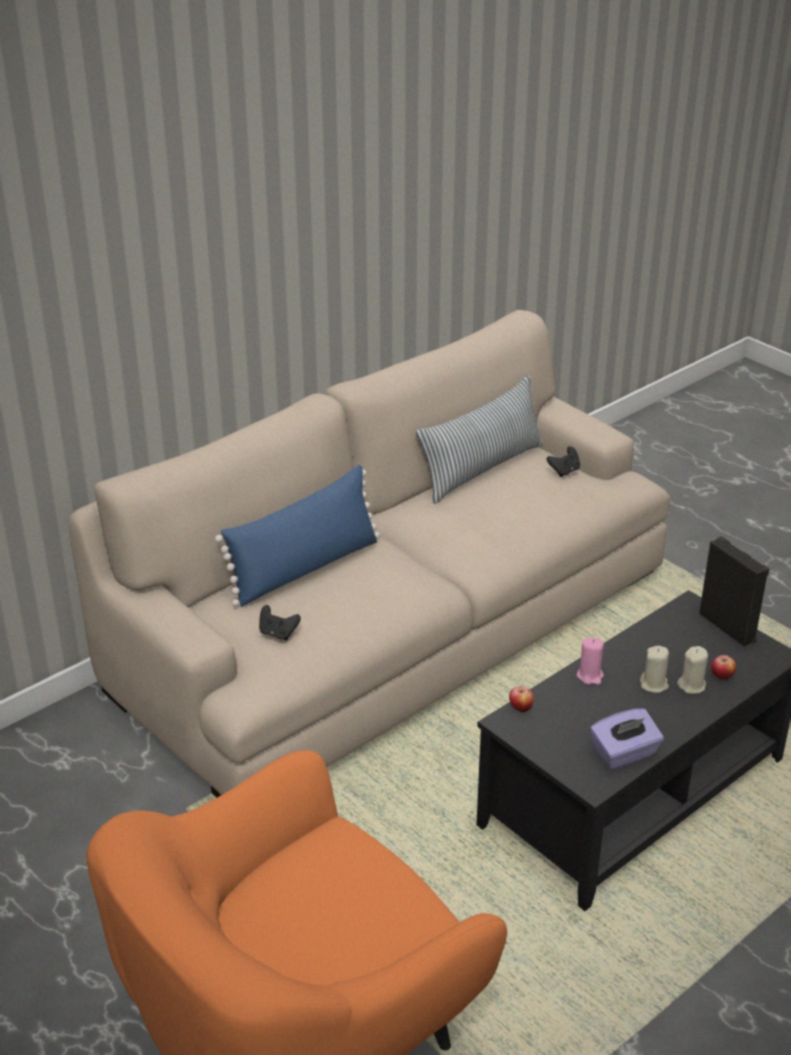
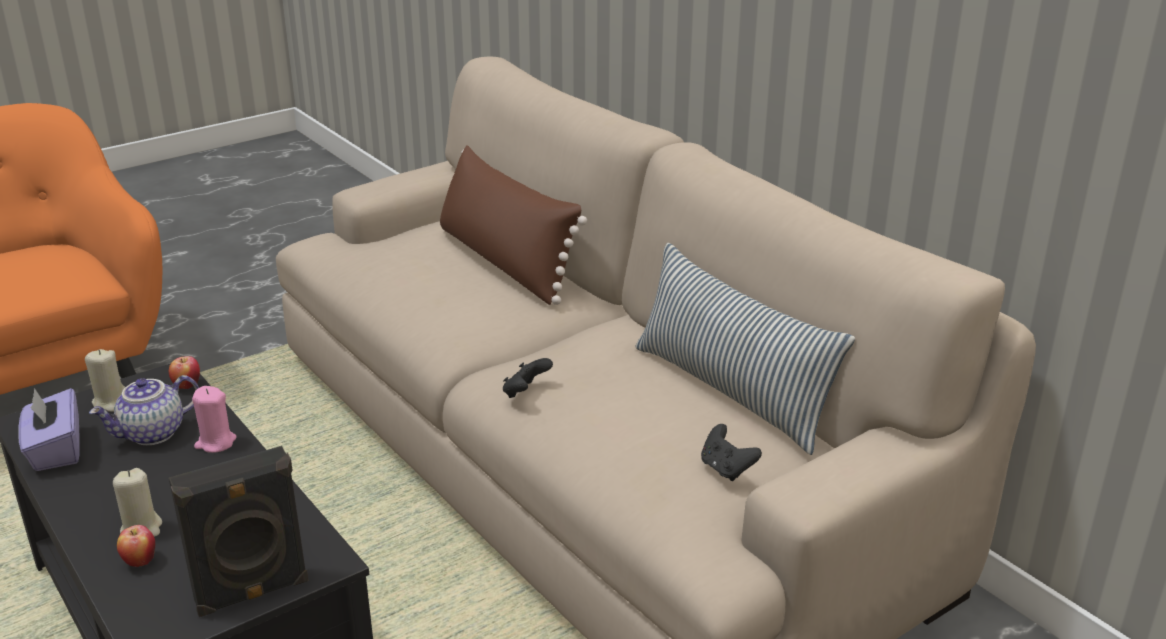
camera: 95 degrees right, 5 degrees down
(278, 633) = (390, 248): black game controller -> black game controller (525, 392)
(305, 568) = (505, 262): blue pillow -> brown pillow
(589, 709) = (152, 434): none -> teapot
(654, 684) = (165, 494): beige candle -> beige candle (111, 402)

